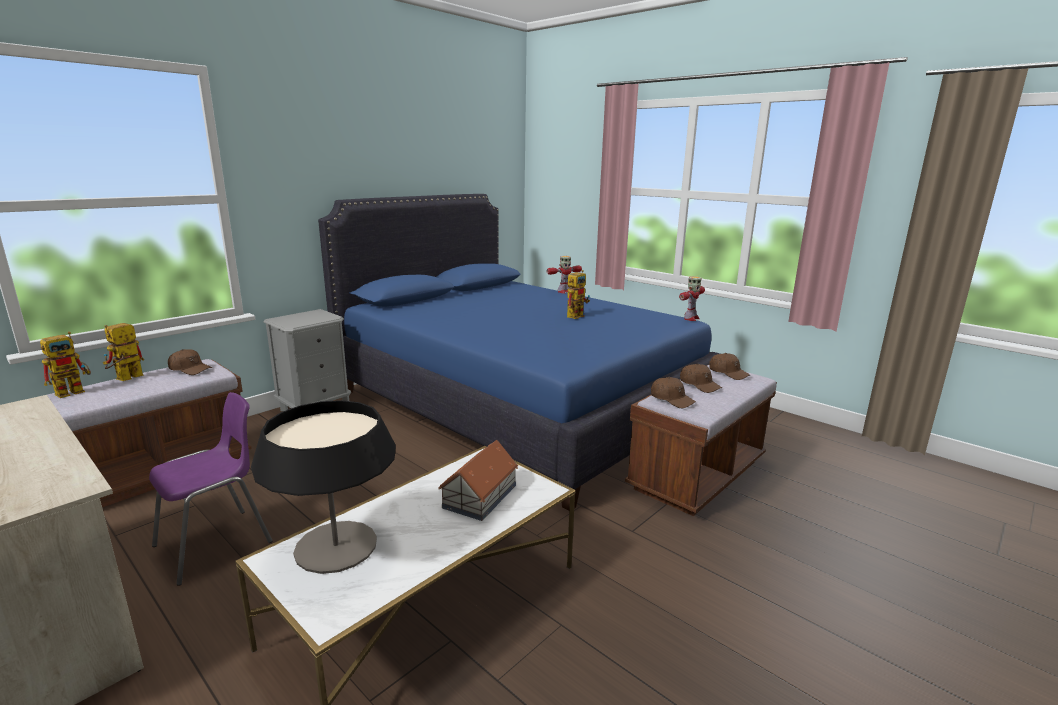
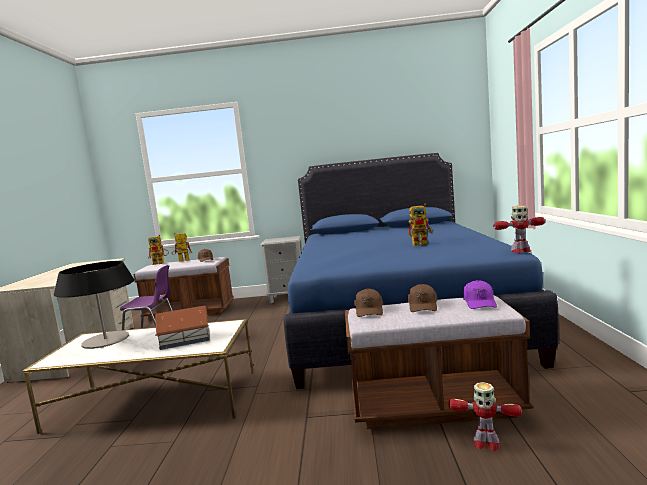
camera: 50 degrees right, 10 degrees down
(564, 292) = (467, 229): toy robot -> toy robot (485, 443)
(728, 373) = (479, 302): brown cap -> purple cap

